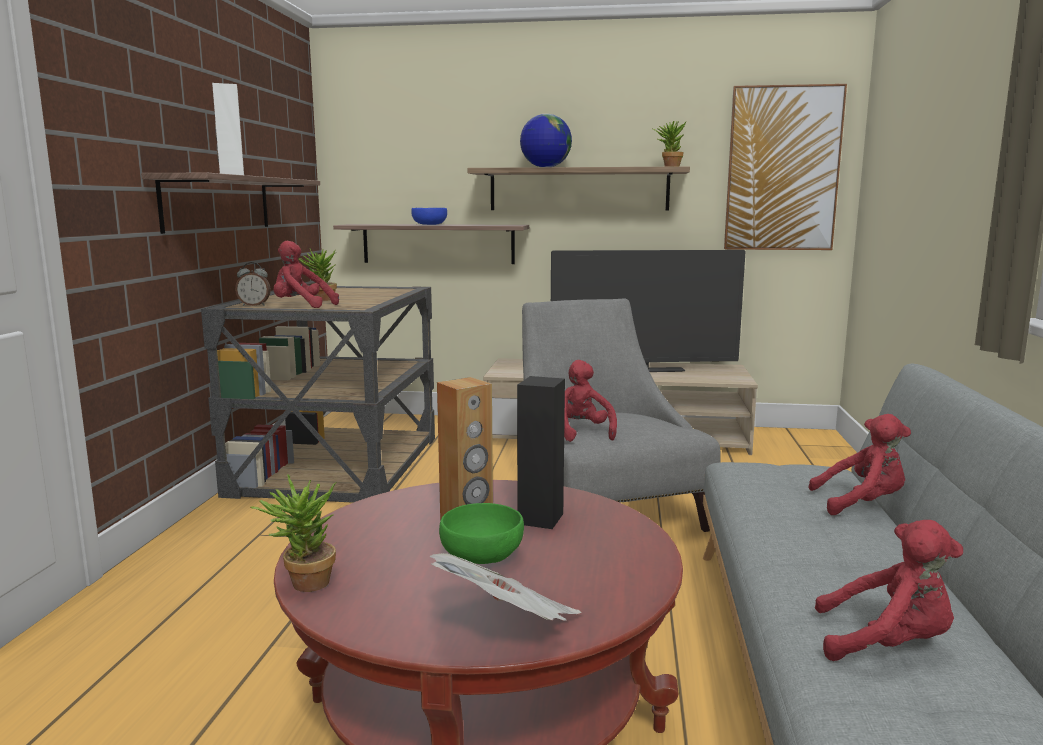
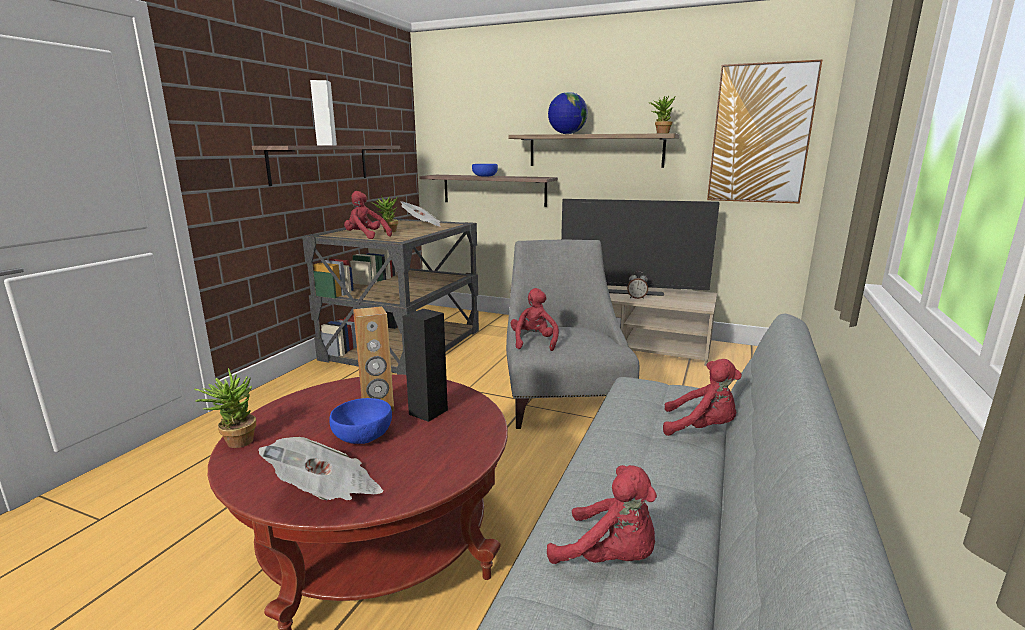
camera: 15 degrees right, 5 degrees up
(254, 305) = (339, 234): alarm clock -> alarm clock (636, 298)
(359, 292) = (422, 225): none -> newspaper
(482, 554) = (363, 435): green bowl -> blue bowl

